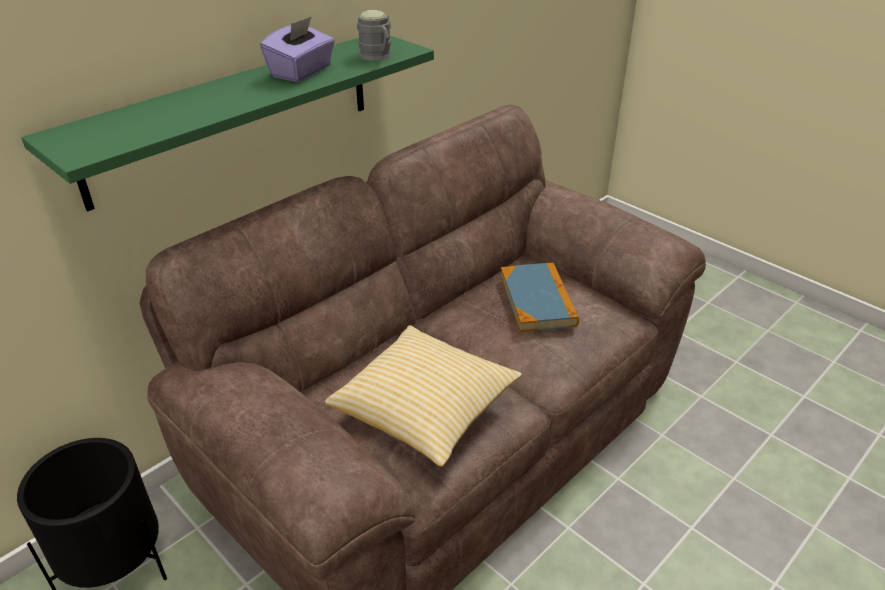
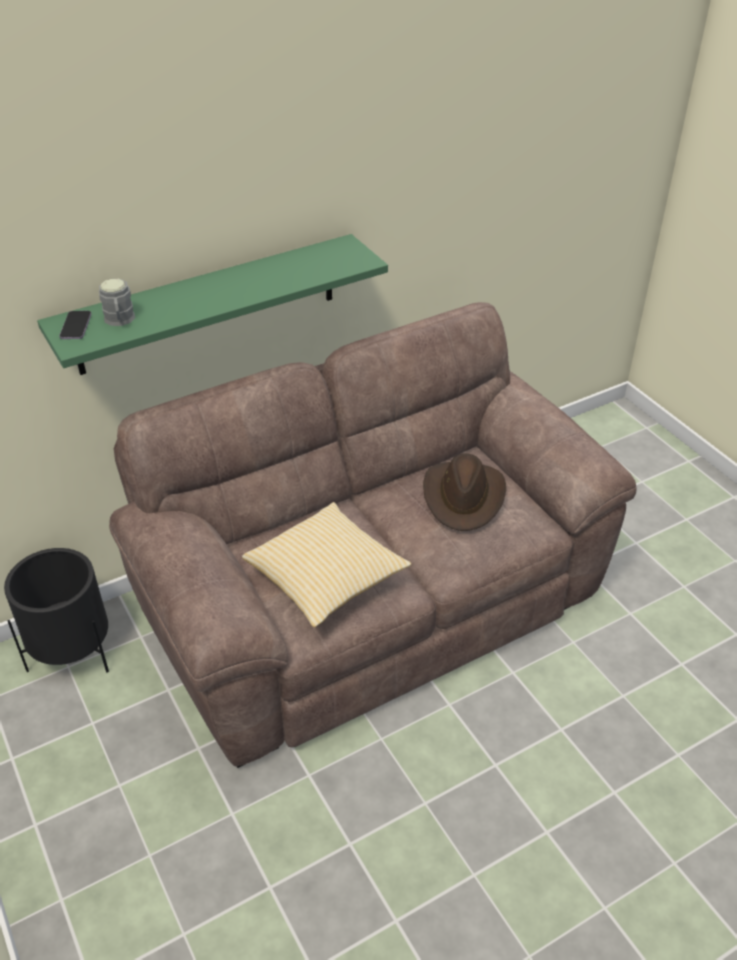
camera: 15 degrees right, 5 degrees up
(77, 137) = (76, 326): none -> phone
(302, 72) = (265, 278): purple tissue box -> none
(378, 57) = (335, 268): grey mug -> grey mug (120, 321)
(537, 300) = (464, 496): book -> brown hat

